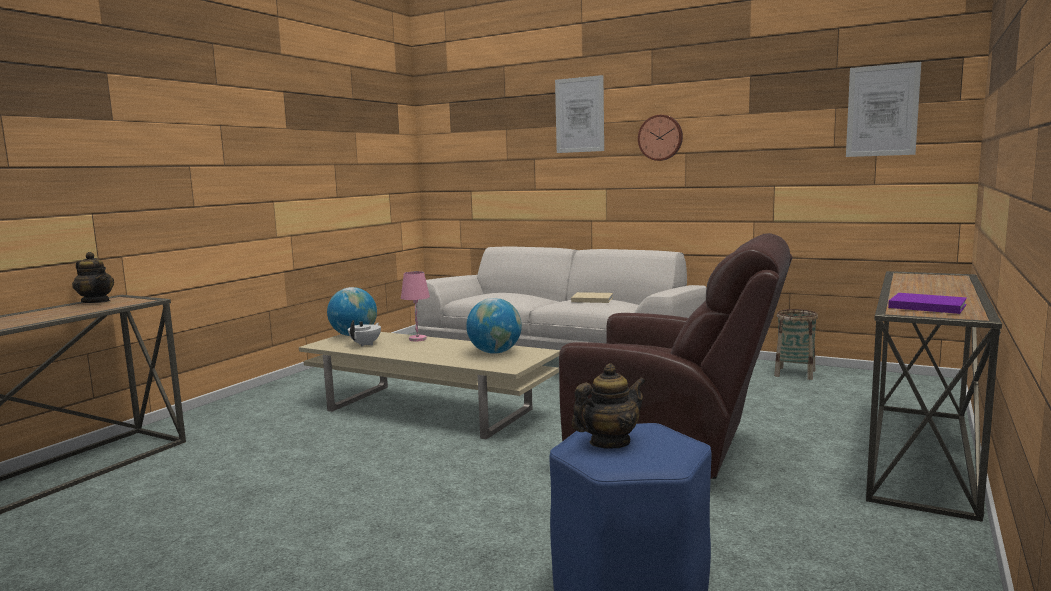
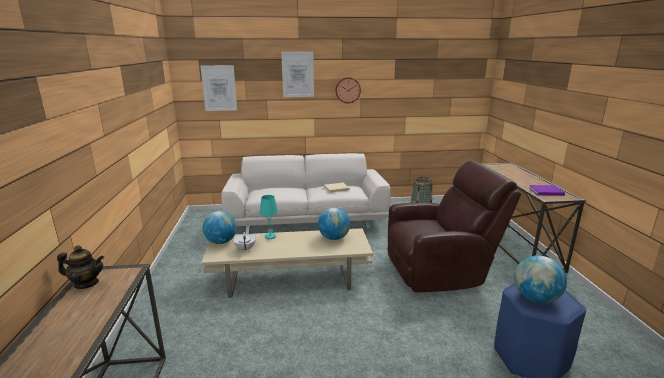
camera: 35 degrees left, 10 degrees up
(418, 339) = (270, 236): pink table lamp -> turquoise table lamp
(609, 443) = (535, 299): teapot -> globe
(882, 111) = (455, 81): picture -> picture (219, 88)

